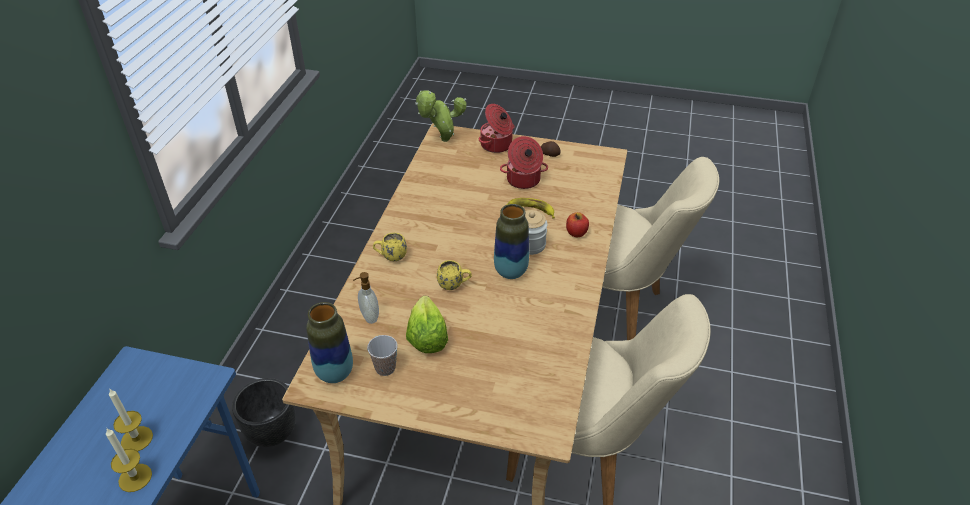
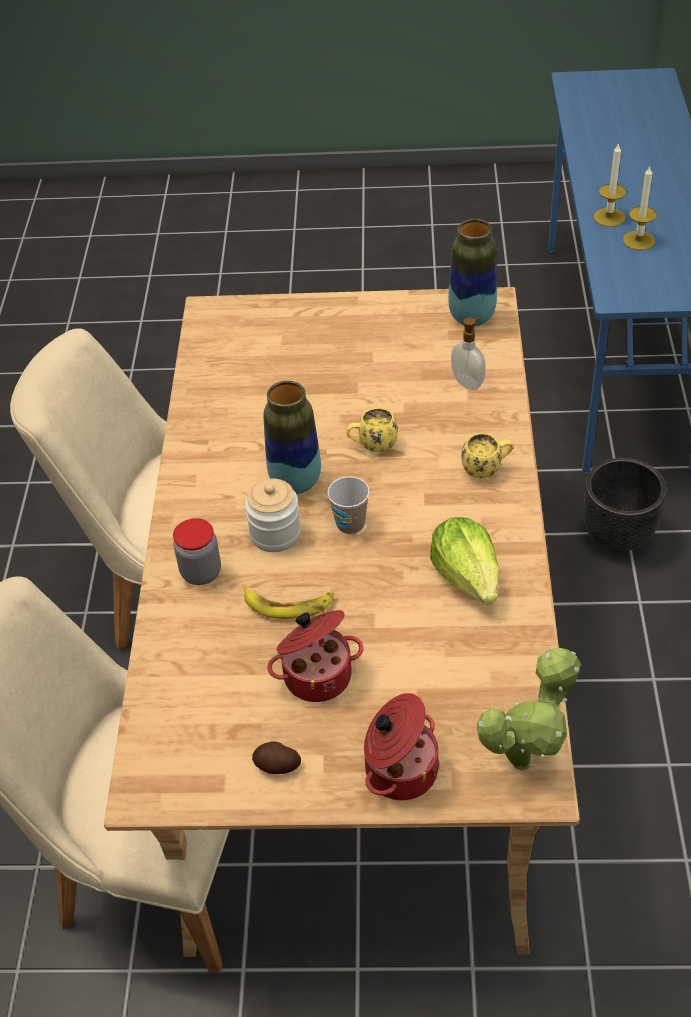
camera: 170 degrees right, 5 degrees up
(385, 368) = (415, 333): cup -> cup (350, 524)
(426, 337) = (382, 374): lettuce -> lettuce (468, 576)
(576, 233) = (201, 572): apple -> jar

